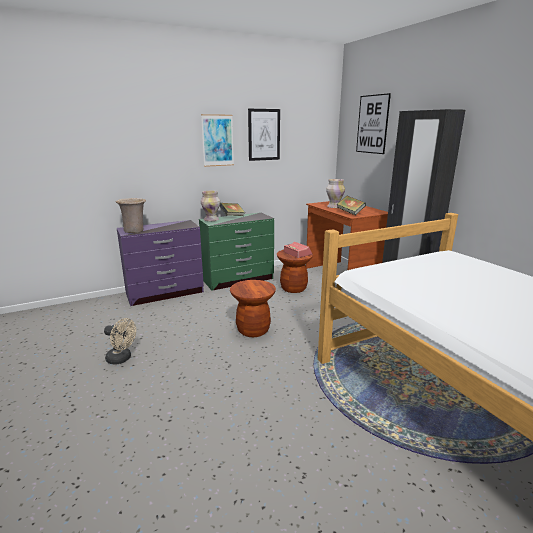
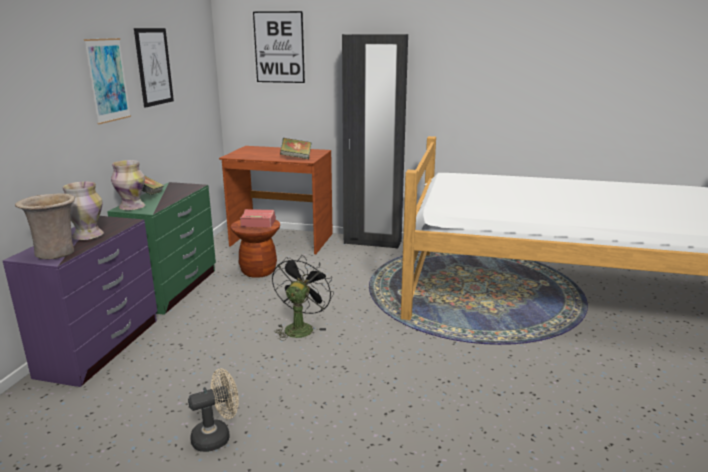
camera: 50 degrees left, 0 degrees up
(253, 330) = (300, 327): brown stool -> black fan
(334, 207) = (261, 155): vase -> vase (87, 236)

